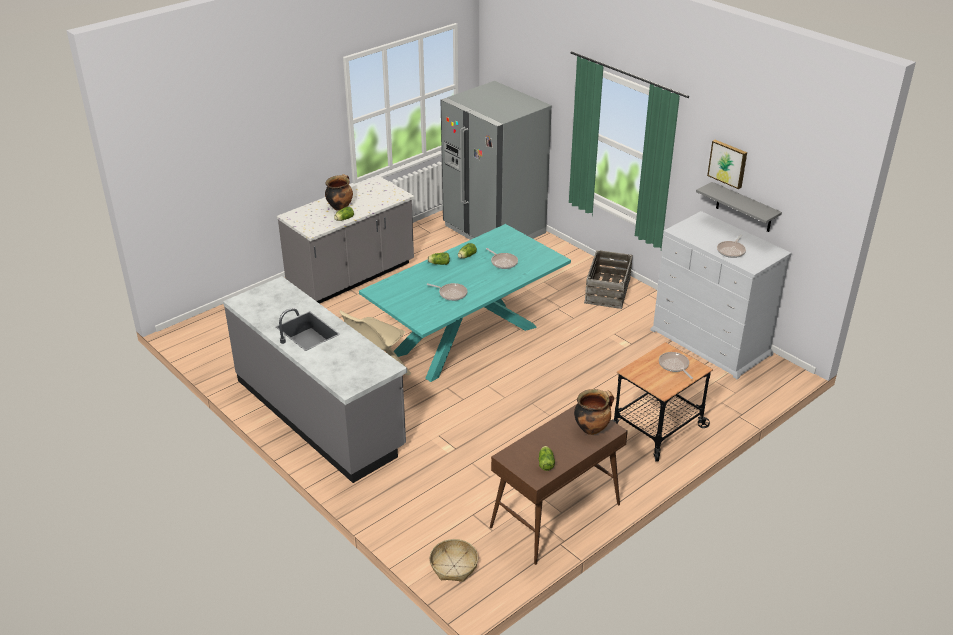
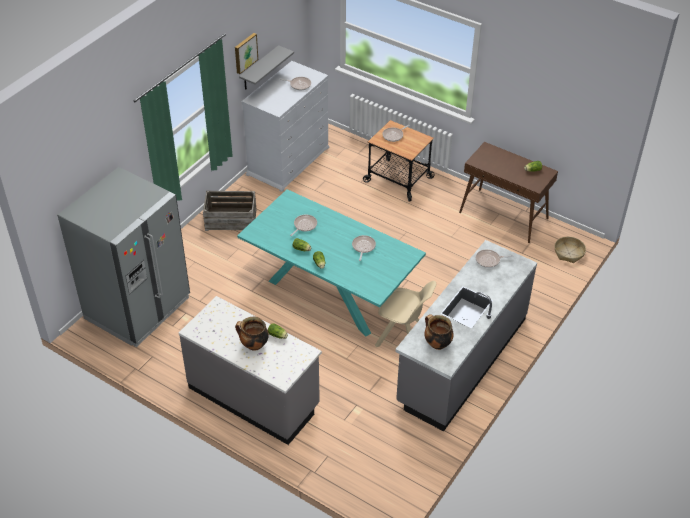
camera: 105 degrees left, 10 degrees up
(369, 362) = (489, 260): none -> frying pan
(592, 428) = (490, 155): cooking pot -> cooking pot (437, 344)

